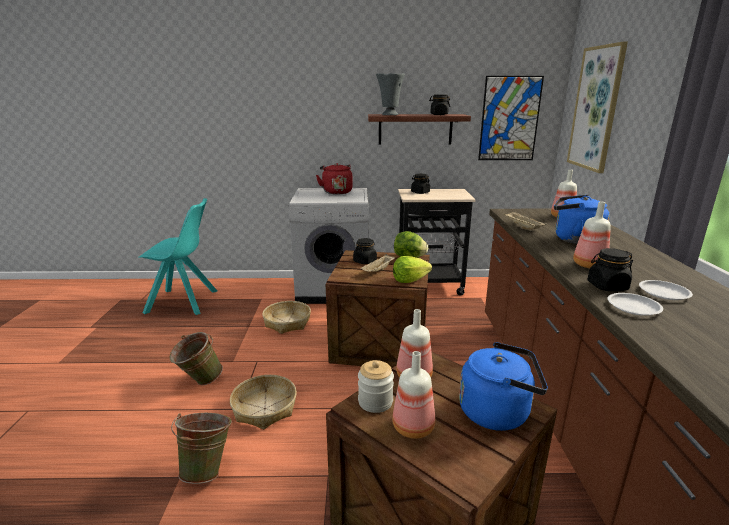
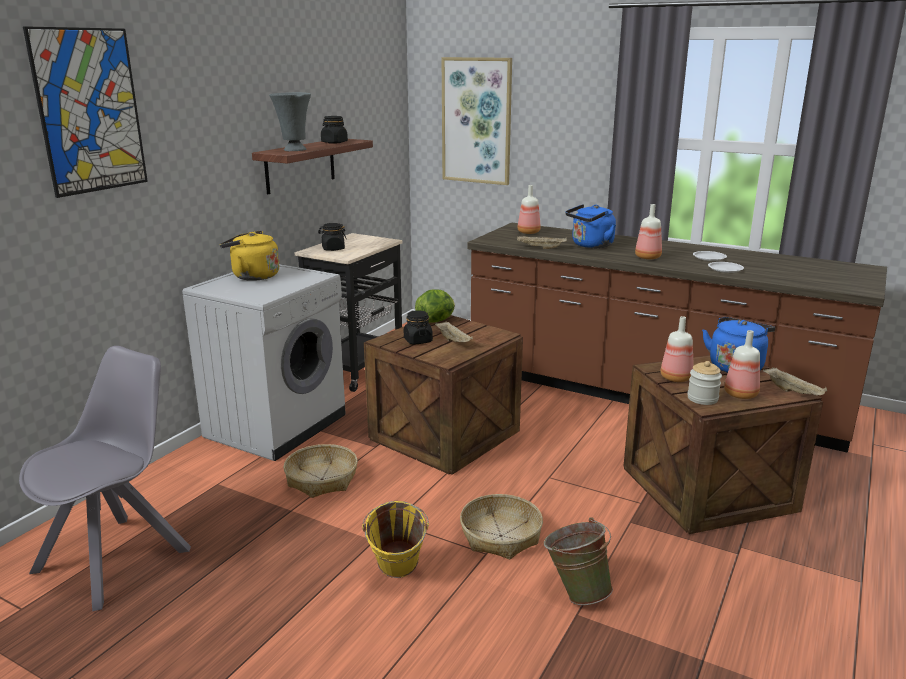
camera: 60 degrees left, 0 degrees up
(184, 302) = (116, 558): turquoise chair -> grey chair
(199, 381) = (397, 576): green bucket -> yellow bucket
(336, 192) = (252, 276): red kettle -> yellow kettle
(410, 280) = (496, 335): lettuce -> none
(467, 474) = (793, 392): none -> beige tray
(509, 119) = (375, 138): picture -> picture (90, 111)
(607, 286) = (689, 264): black jar -> none

